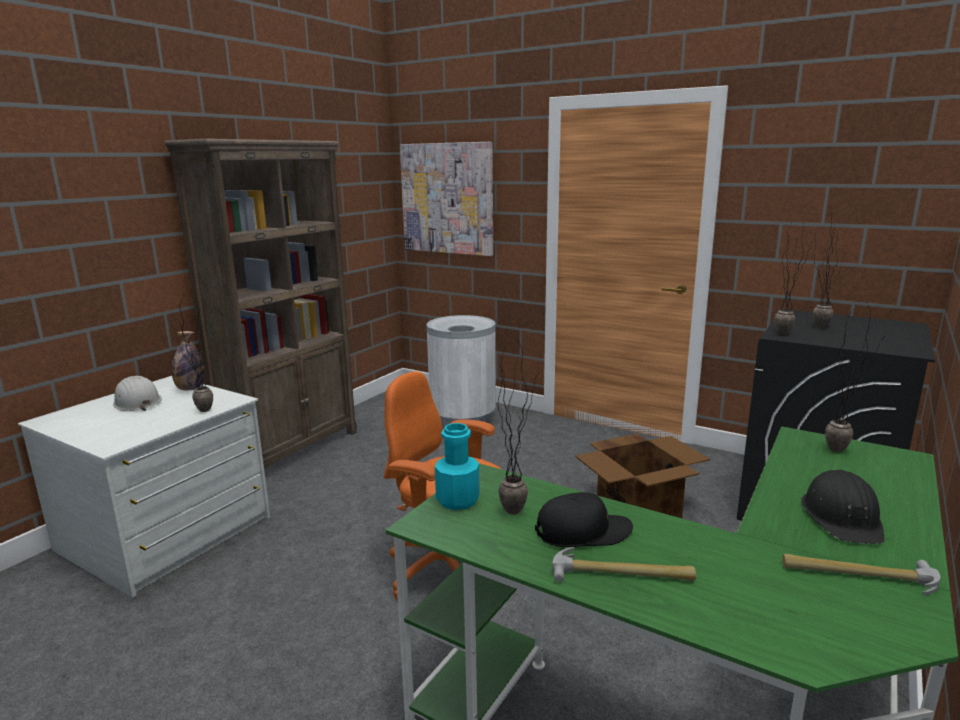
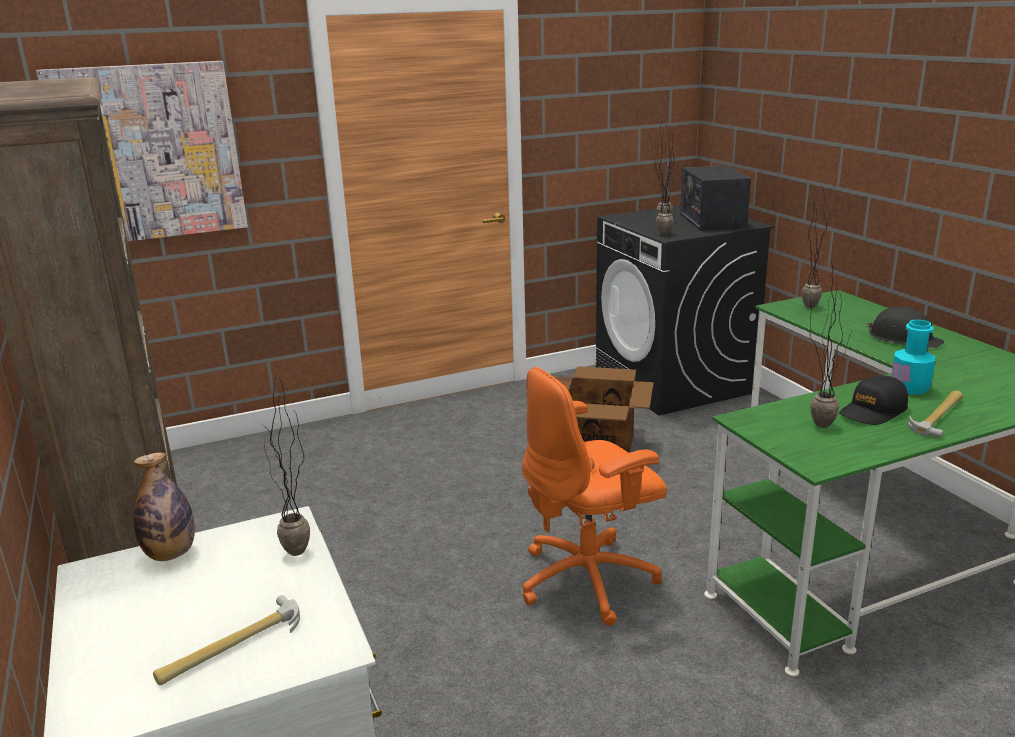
camera: 55 degrees left, 5 degrees up
(136, 402) = (152, 611): white hard hat -> none
(457, 500) = (783, 440): turquoise bottle -> turquoise bottle (909, 388)
(463, 418) = (283, 461): white trash can -> none
(583, 532) = (873, 411): black cap -> black cap turned 150 degrees counterclockwise
(858, 574) = (972, 359): hammer -> hammer (231, 646)
(878, 338) = (712, 220): none -> radio

